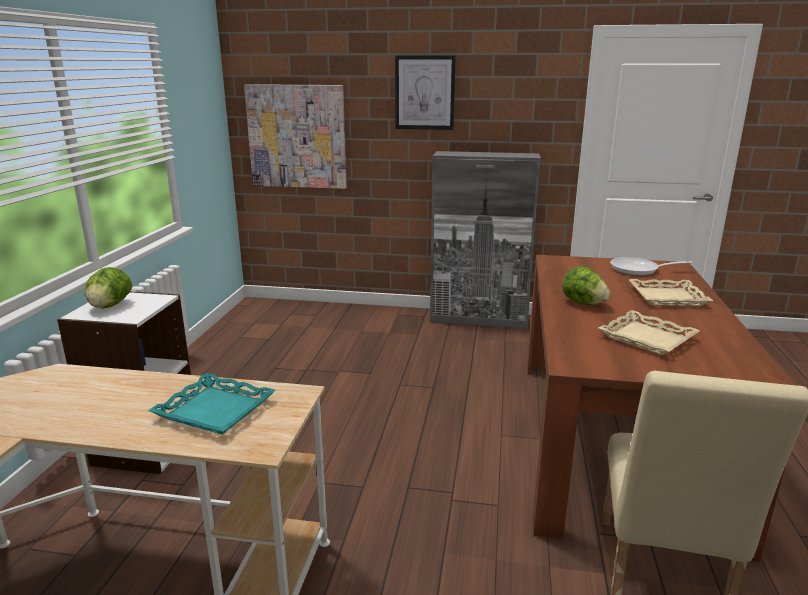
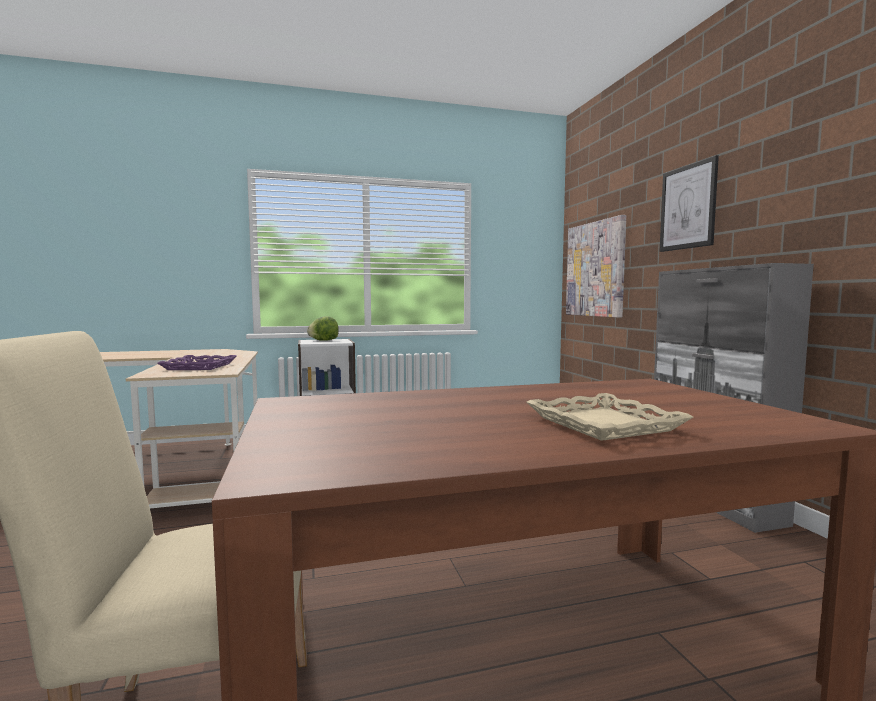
camera: 65 degrees right, 15 degrees down
(214, 410) = (199, 367): turquoise tray -> purple tray
(583, 303) = (492, 397): lettuce -> none
(638, 270) = (716, 409): frying pan -> none
(646, 338) = (396, 419): beige tray -> none

